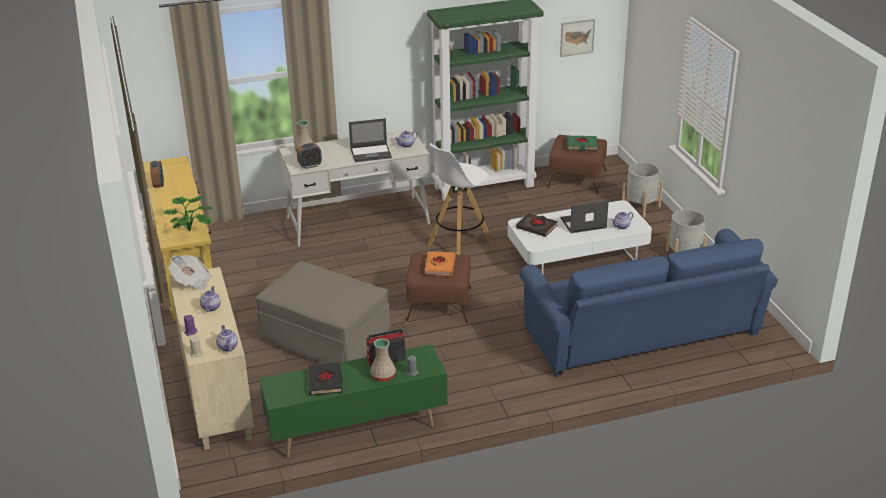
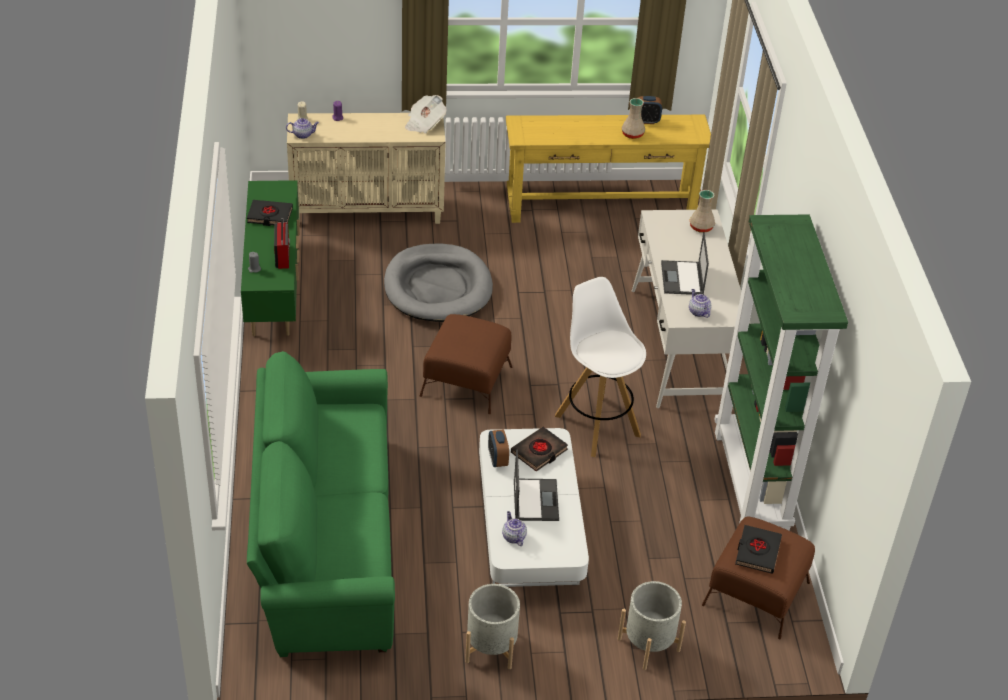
camera: 100 degrees right, 10 degrees up
(191, 229) = (536, 135): potted plant -> none
(211, 307) = (373, 131): teapot -> none
(310, 166) = (661, 226): alarm clock -> alarm clock (497, 459)
(325, 336) = (437, 287): beige ottoman -> grey dog bed
(382, 376) = (259, 250): beige vase -> beige vase (633, 134)
(439, 266) = (463, 338): orange book -> none
(577, 37) = (860, 448): picture -> none
(581, 145) = (757, 552): green book -> black book
(644, 336) = (325, 541): blue sofa -> green sofa

